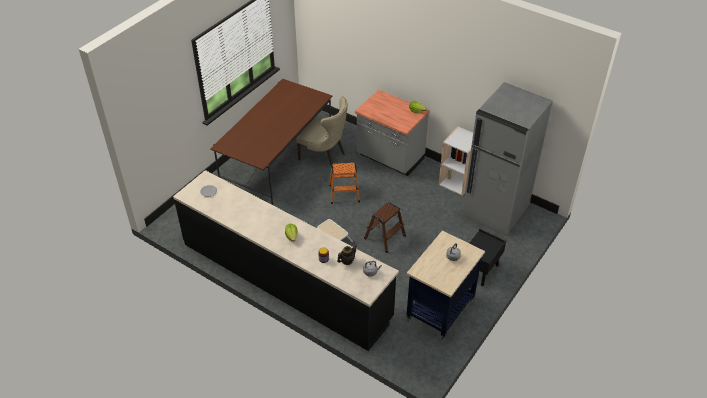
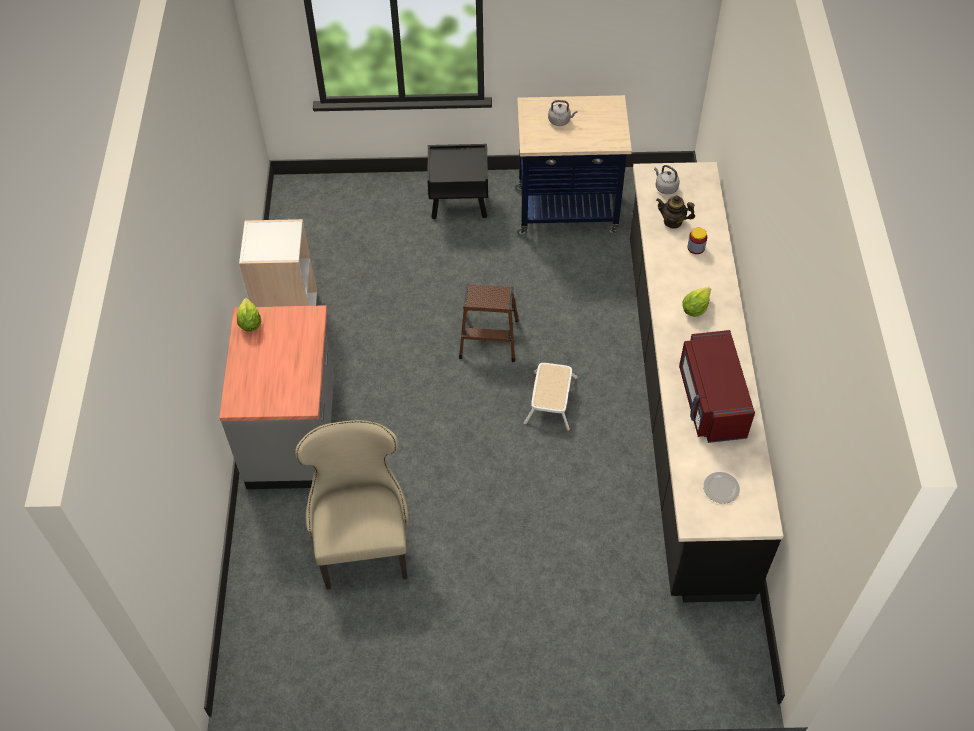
camera: 125 degrees left, 10 degrees up
(244, 212) = (711, 401): none -> red microwave
(277, 161) = (438, 612): brown dining table -> none
(344, 193) = (436, 448): orange step ladder -> none
(496, 210) = (319, 239): grey fridge -> none

